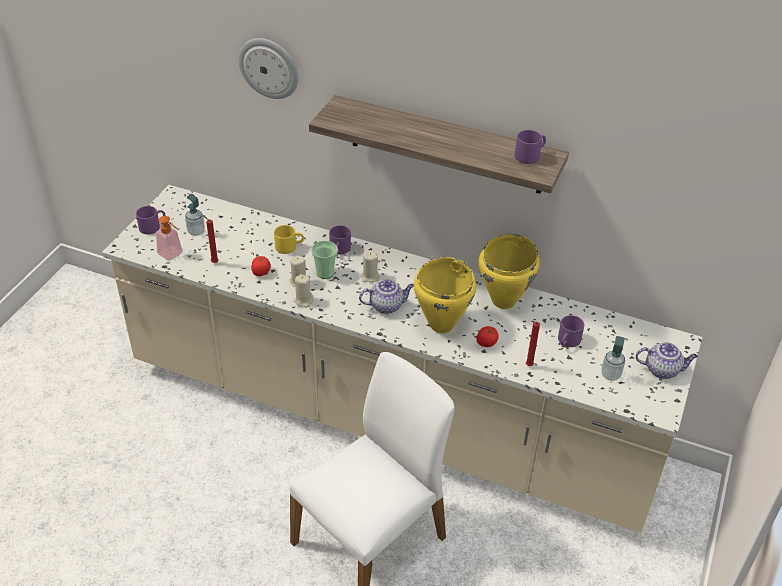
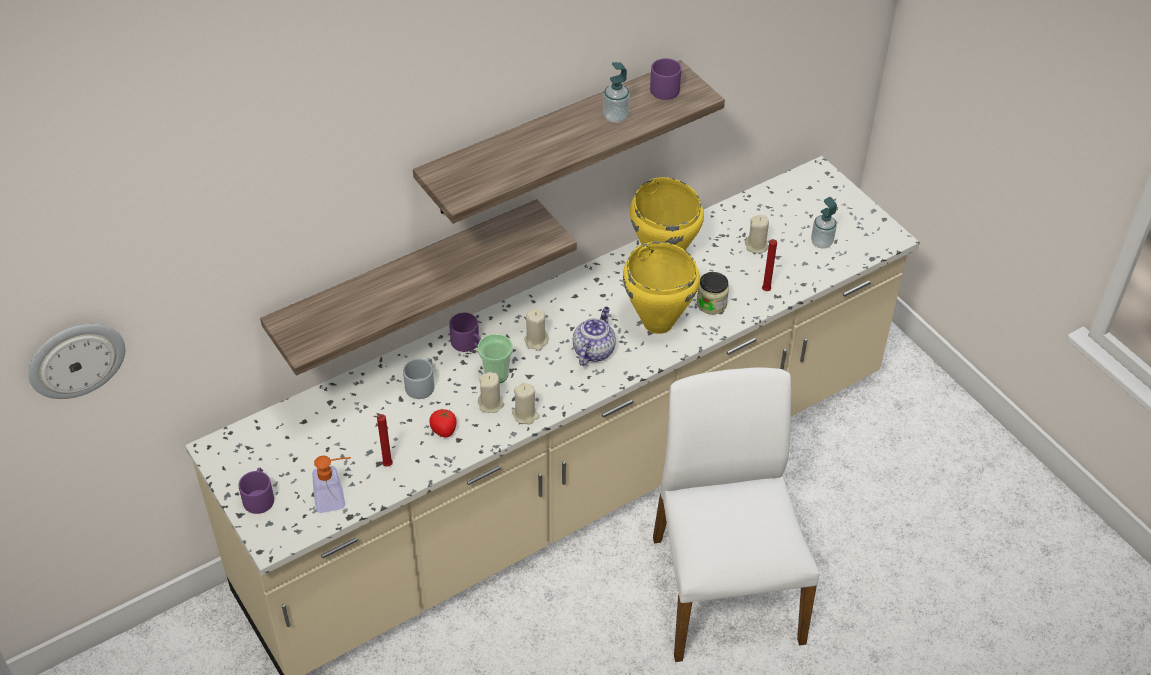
camera: 55 degrees left, 5 degrees up
(196, 232) = (311, 458): soap dispenser -> soap dispenser (615, 117)
(269, 68) = (321, 192): wall clock -> wall clock (76, 359)
(289, 246) = (421, 384): yellow mug -> grey mug
(324, 179) = (406, 280): none -> shelf
(486, 343) = (711, 304): tomato -> jar
(567, 341) = (757, 246): purple mug -> beige candle
(662, 370) = (842, 205): teapot -> none

